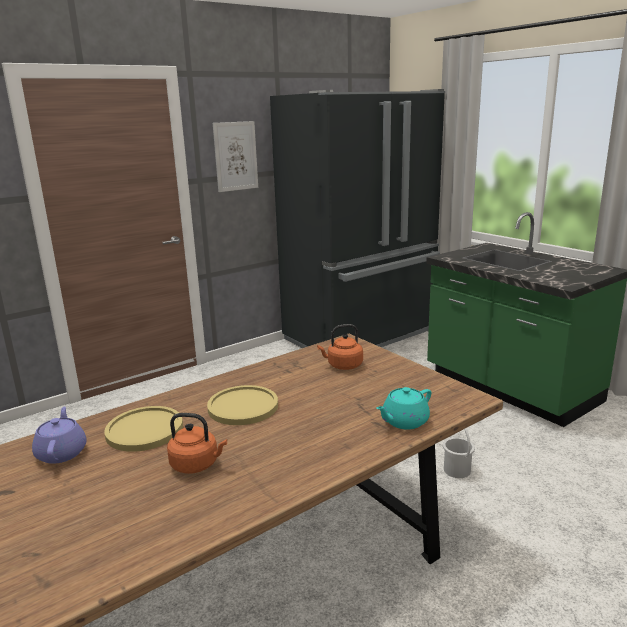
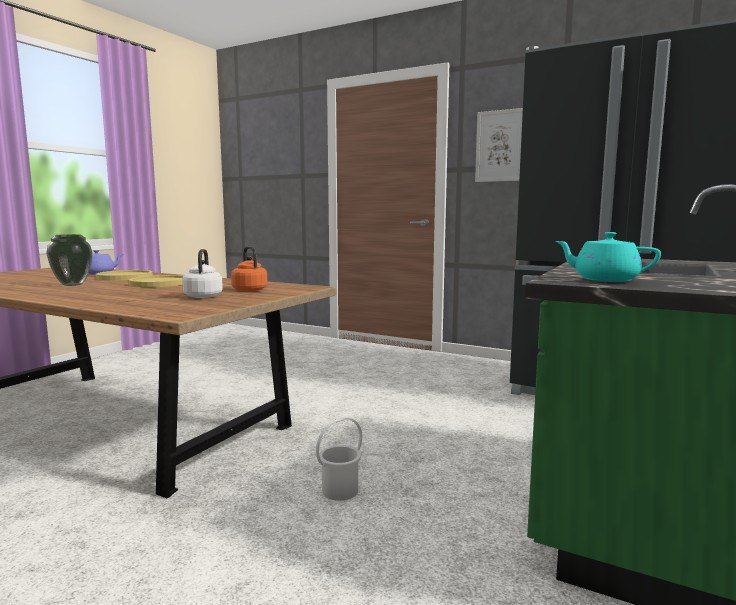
camera: 65 degrees right, 10 degrees down
(197, 465) = (73, 285): orange kettle -> vase
(369, 386) = (204, 296): none -> white kettle
(404, 421) = (127, 305): turquoise teapot -> turquoise teapot (604, 279)

